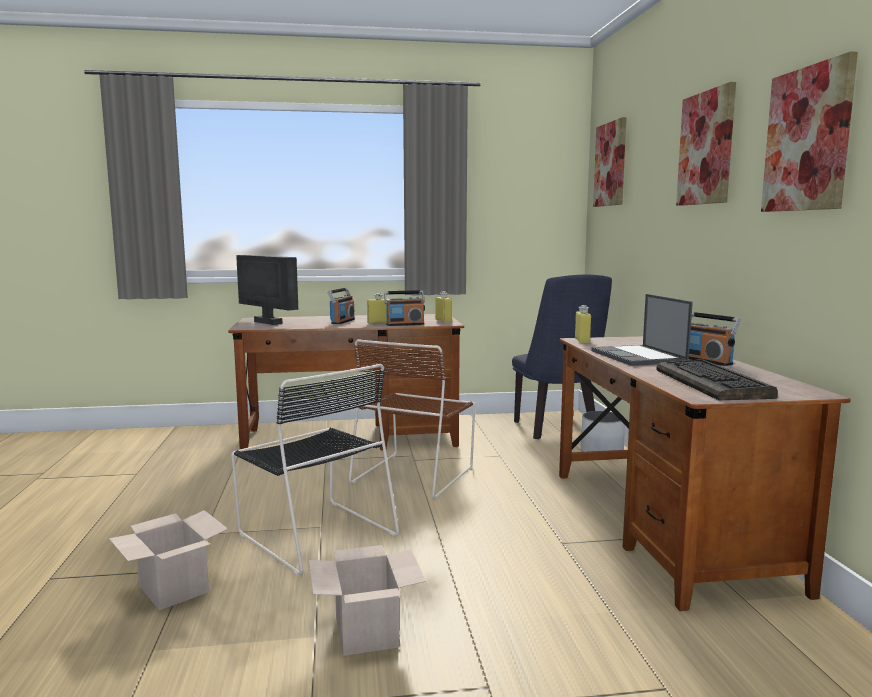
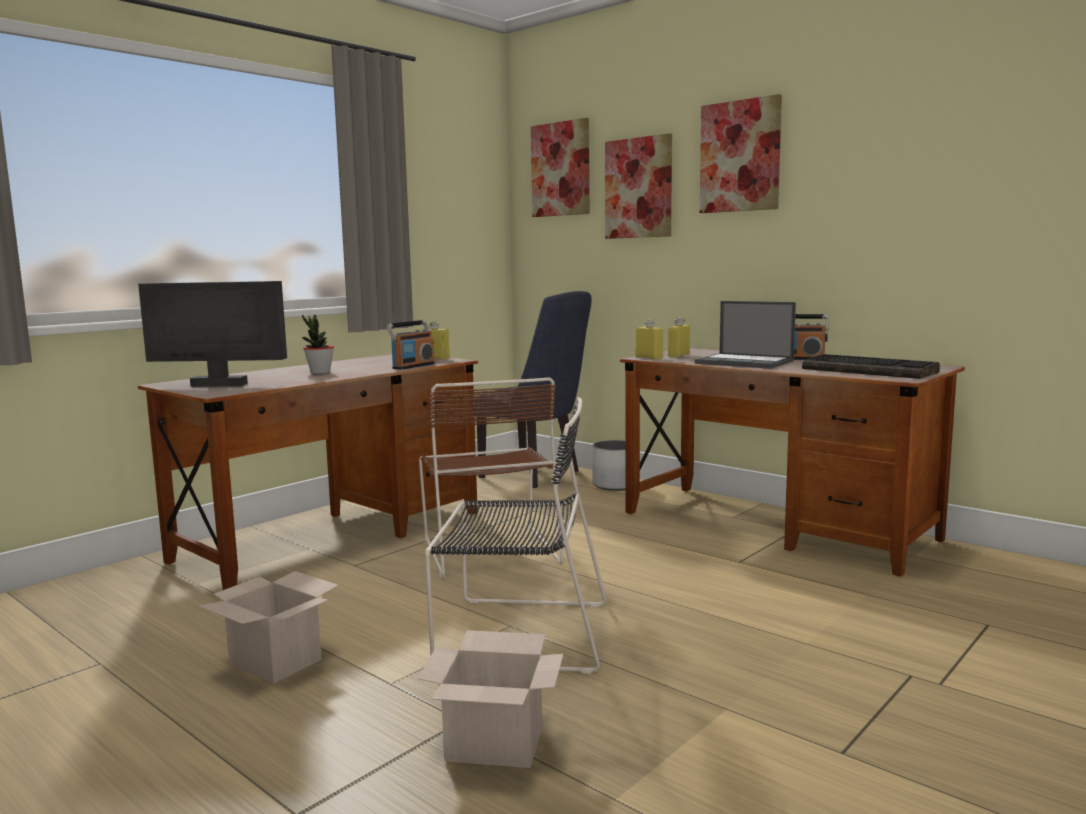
camera: 40 degrees left, 0 degrees up
(342, 321) = (320, 372): radio -> potted plant
(368, 632) = (758, 684): cardboard box -> cardboard box (278, 662)
(378, 323) = (372, 368): yellow bottle -> yellow bottle (678, 355)
(808, 139) = (888, 153): picture -> picture (639, 188)

